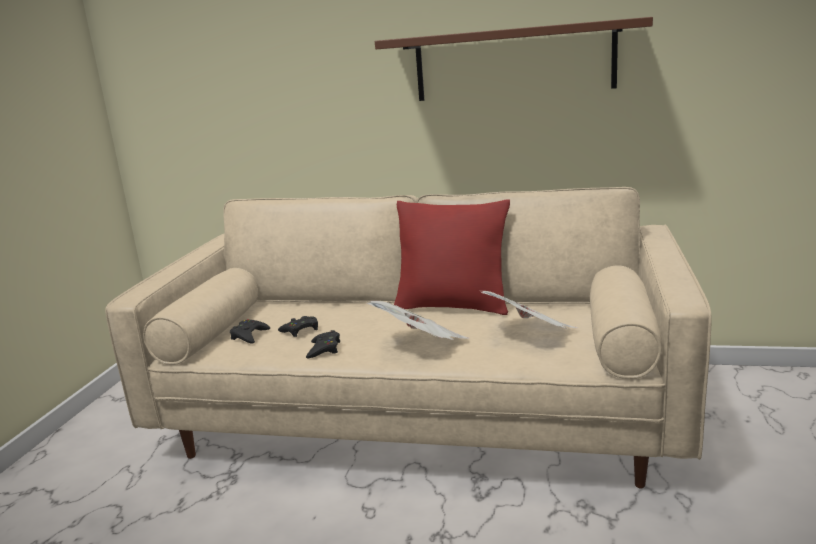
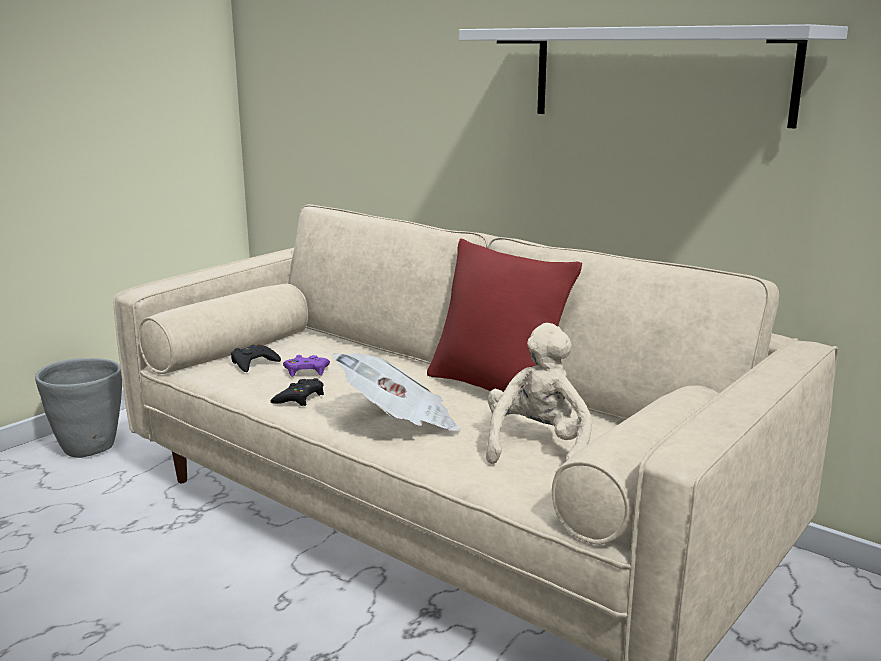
camera: 25 degrees right, 0 degrees up
(73, 458) = (90, 448): none -> grey planter
(300, 330) = (306, 371): black game controller -> purple game controller
(513, 62) = (658, 75): brown shelf -> white shelf
(529, 334) = (537, 447): newspaper -> beige plush toy

